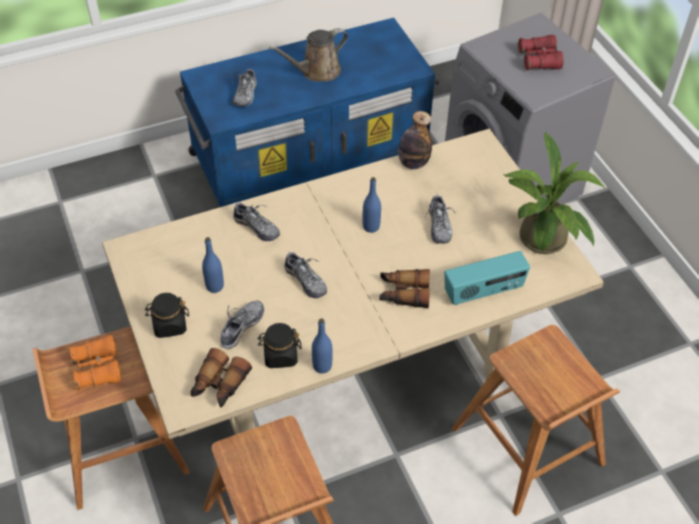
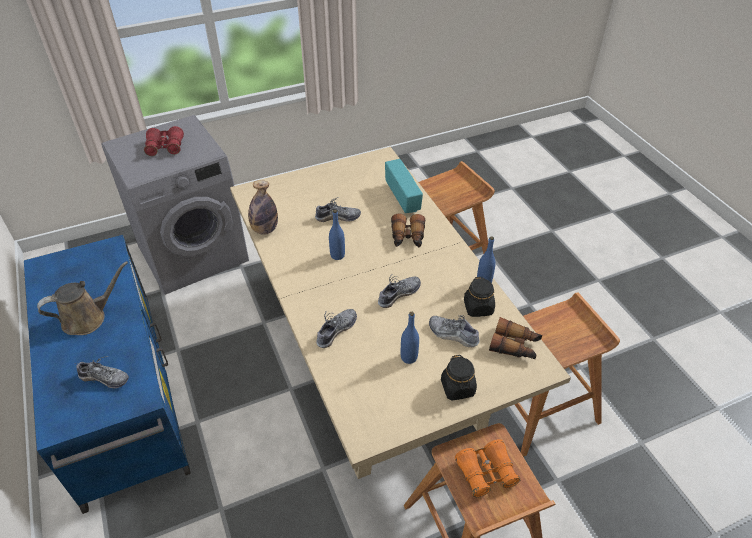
camera: 90 degrees left, 5 degrees down
(317, 71) = (88, 318): brown watering can -> brown watering can turned 90 degrees counterclockwise
(542, 243) = (356, 169): potted plant -> none

